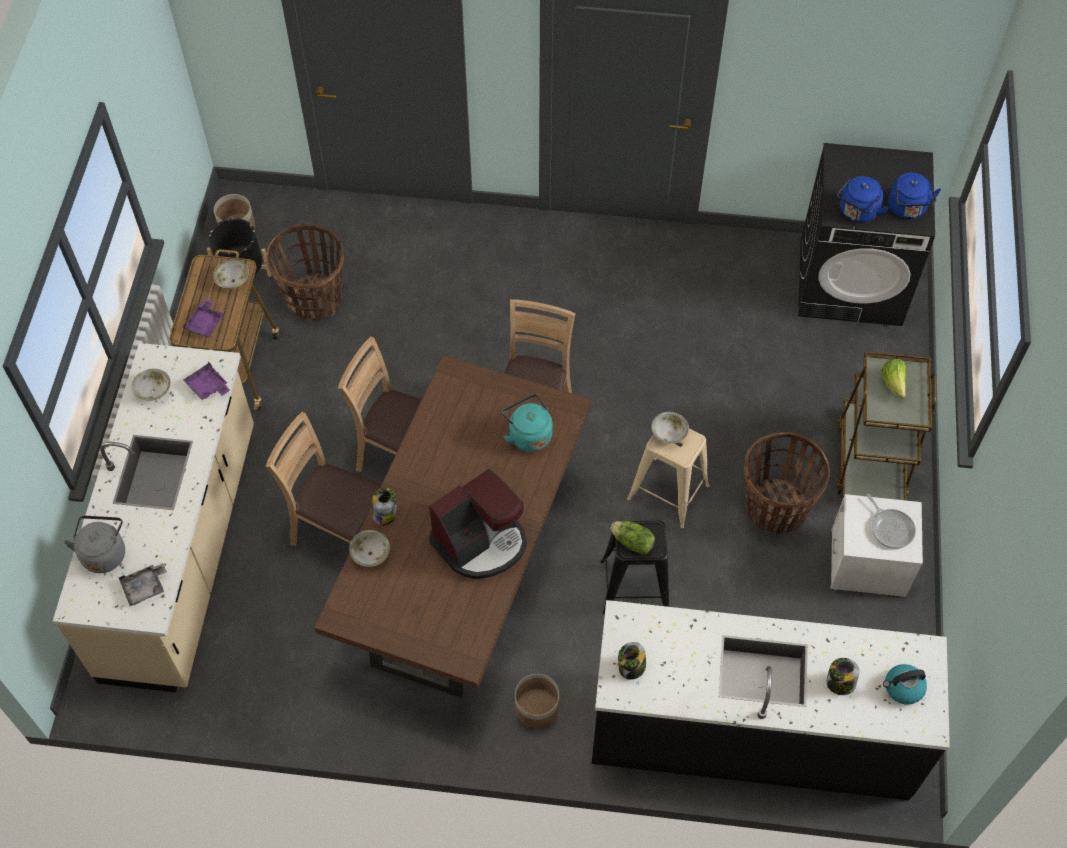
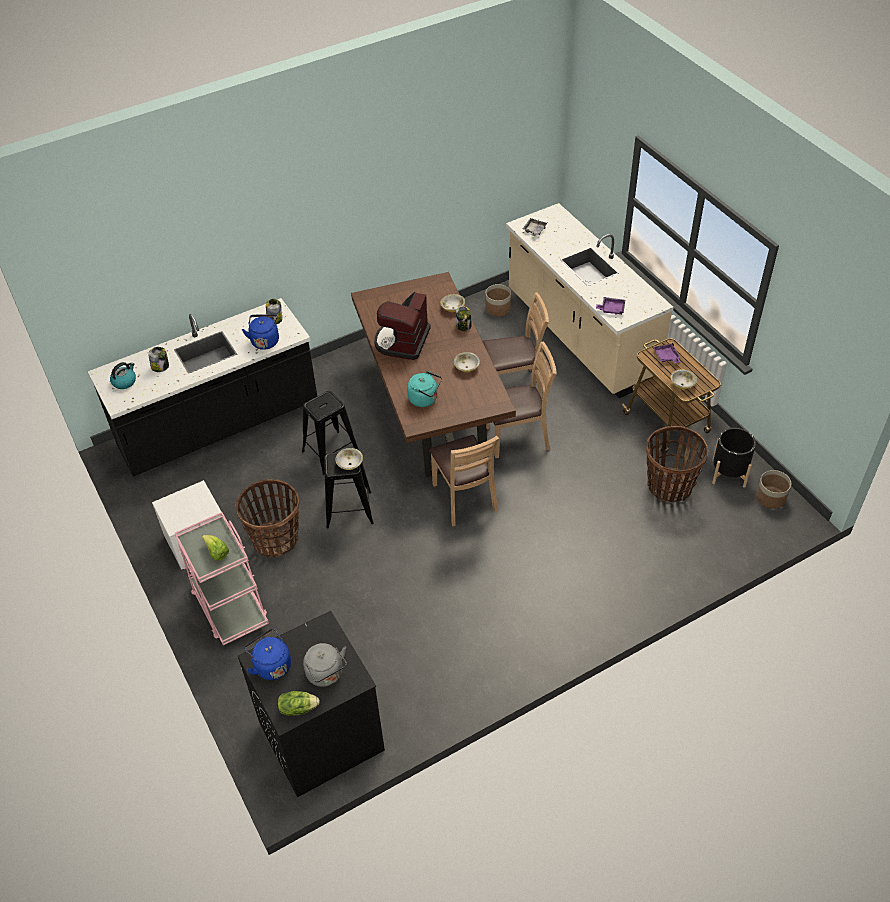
camera: 145 degrees right, 10 degrees down
(104, 552) = (569, 231): grey kettle -> grey kettle (326, 675)
(153, 391) = (635, 293): bowl -> bowl (466, 367)
(536, 708) = (339, 376): planter -> planter (498, 308)
(632, 543) = (327, 401): lettuce -> lettuce (298, 708)
(667, 492) = (349, 509): beige stool -> black stool
(857, 212) = (309, 637): blue kettle -> blue kettle (265, 340)
(870, 460) = (230, 606): brown cart -> pink cart
(890, 528) = (181, 510): frying pan -> none

